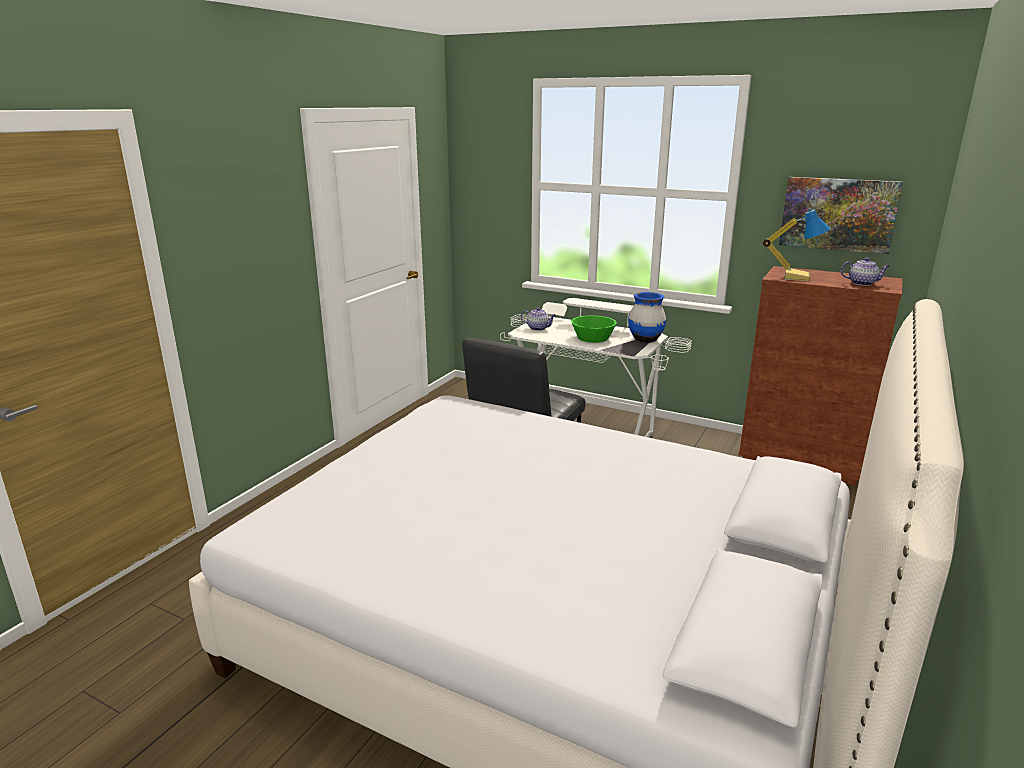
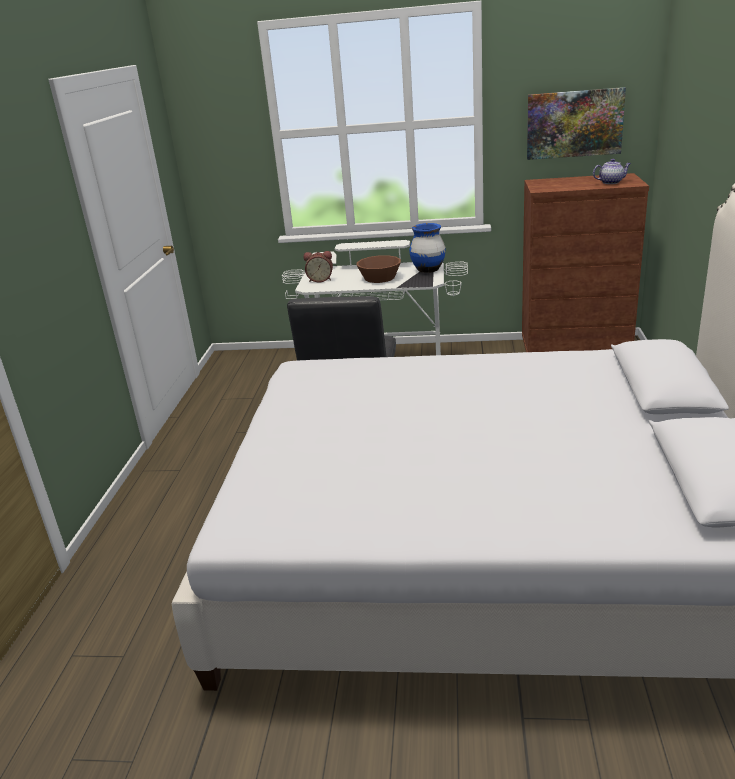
camera: 20 degrees left, 5 degrees up
(538, 328) = (320, 280): teapot -> alarm clock
(593, 337) = (380, 278): green bowl -> brown bowl
(796, 277) = (555, 186): table lamp -> none

